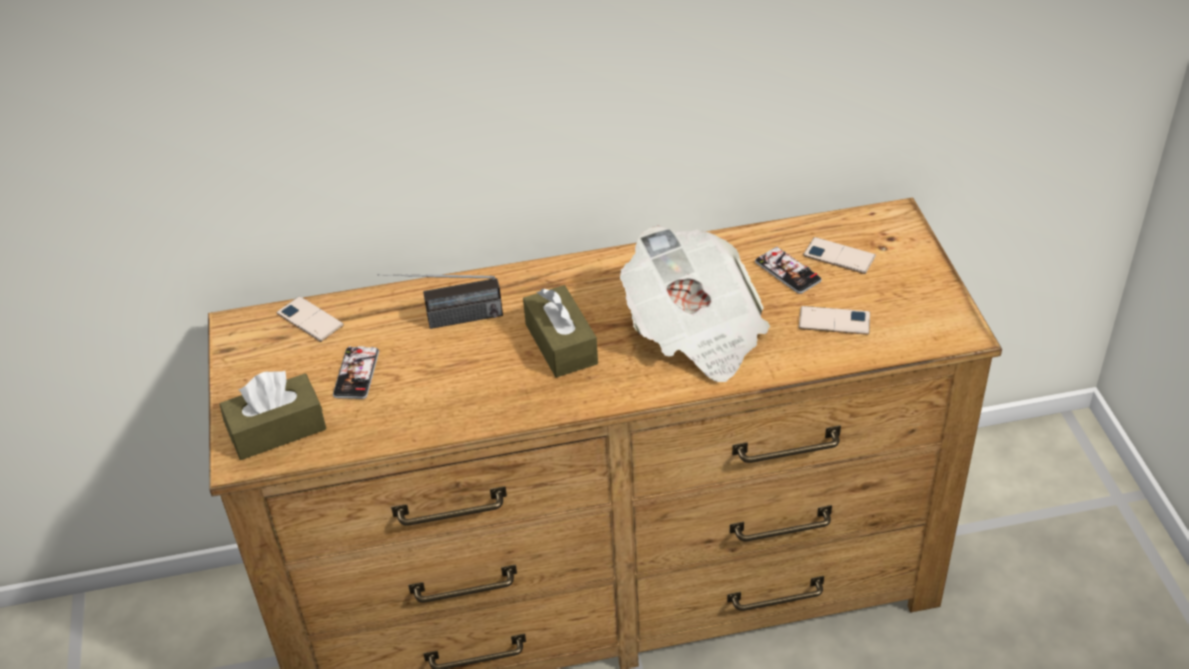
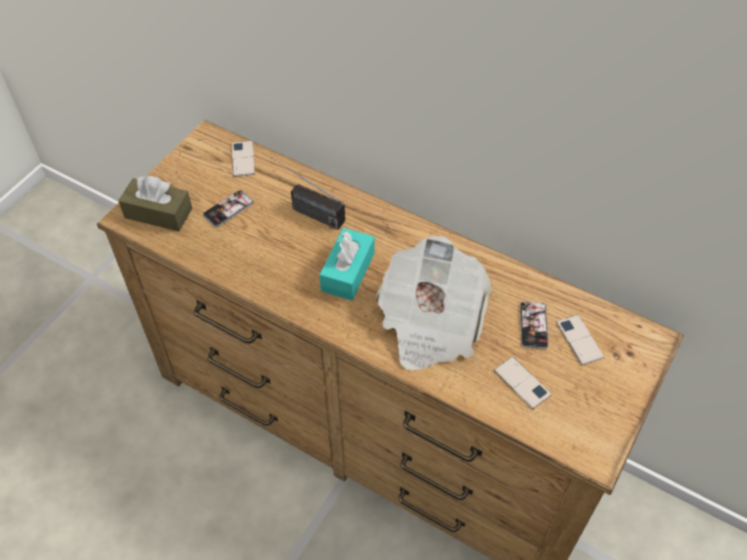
camera: 40 degrees right, 10 degrees up
(561, 344) = (348, 272): brown tissue box -> turquoise tissue box

